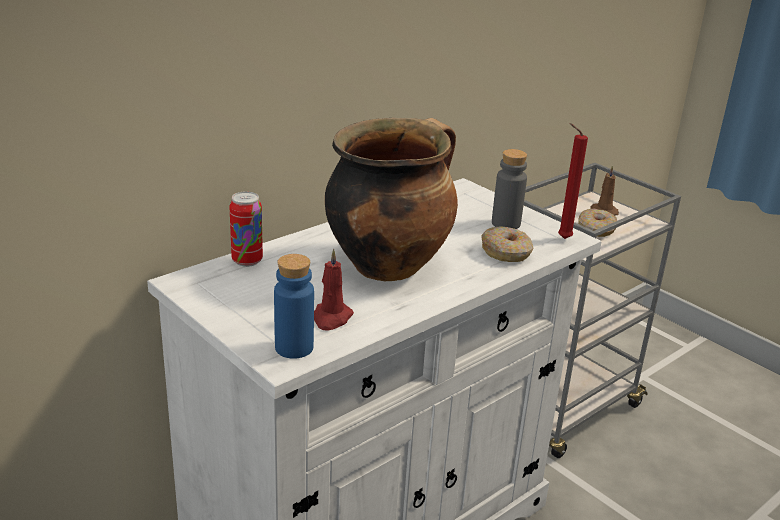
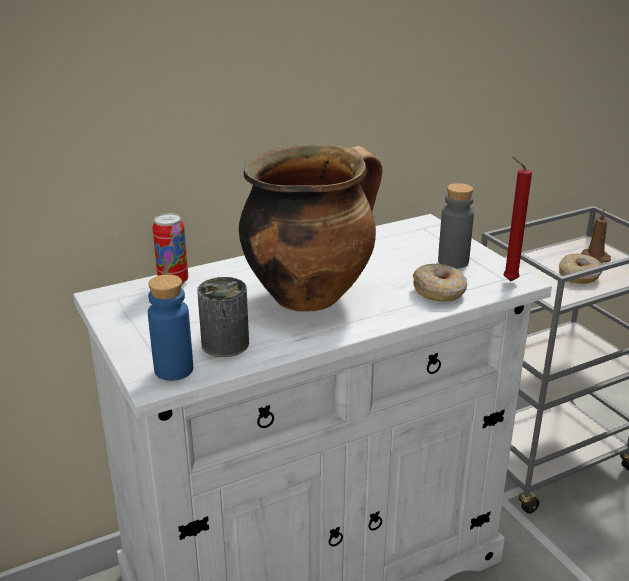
camera: 15 degrees right, 0 degrees up
(331, 318) = (225, 344): red candle -> can

